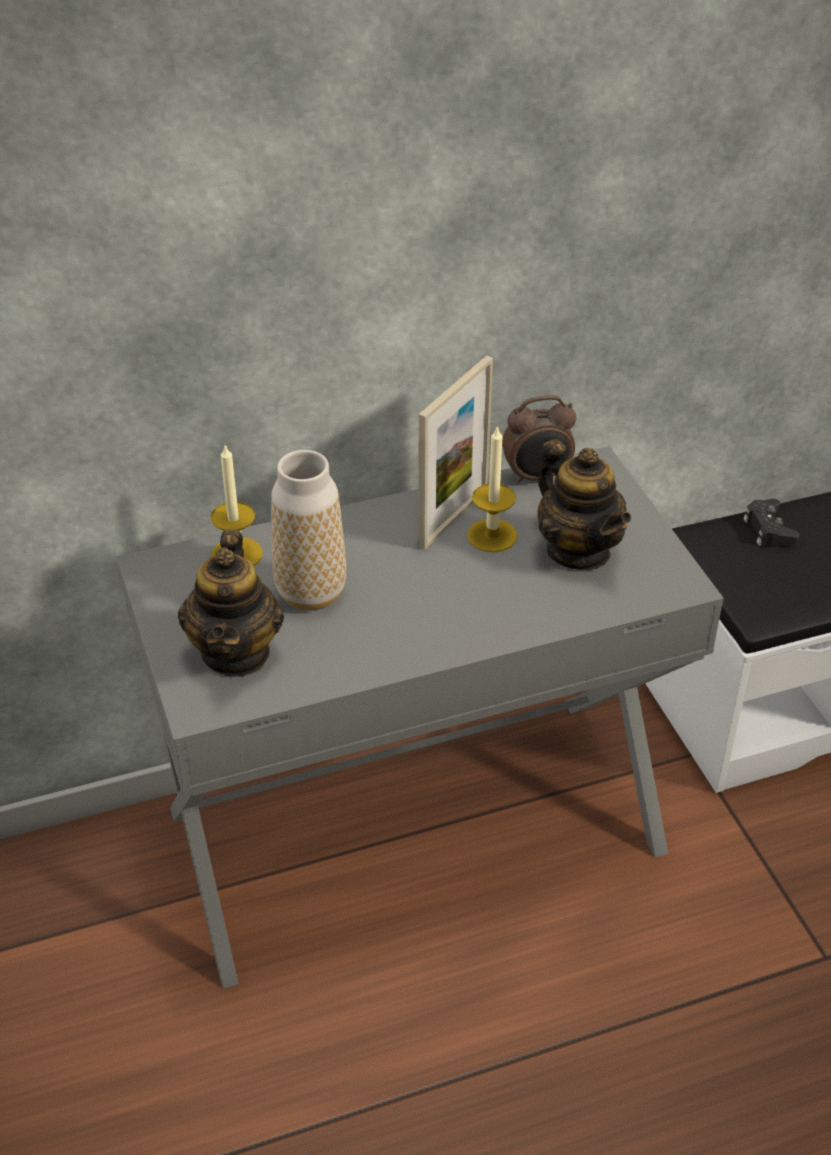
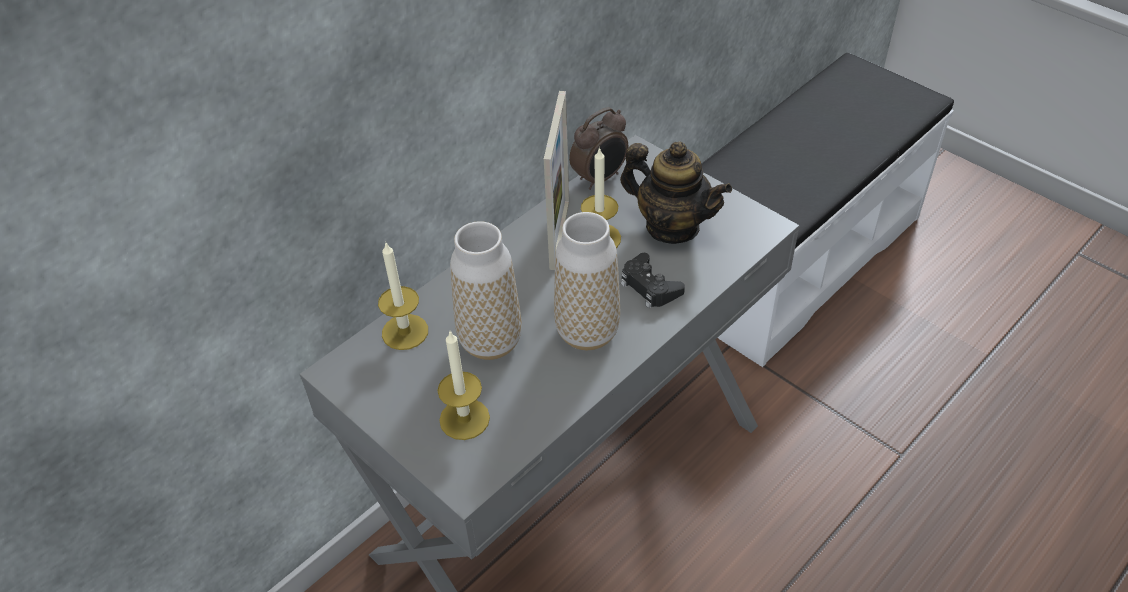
camera: 25 degrees left, 5 degrees up
(236, 652) = (464, 419): teapot -> candle
(412, 620) = (587, 332): none -> vase
(768, 529) = (742, 160): black game controller -> black game controller (649, 286)

